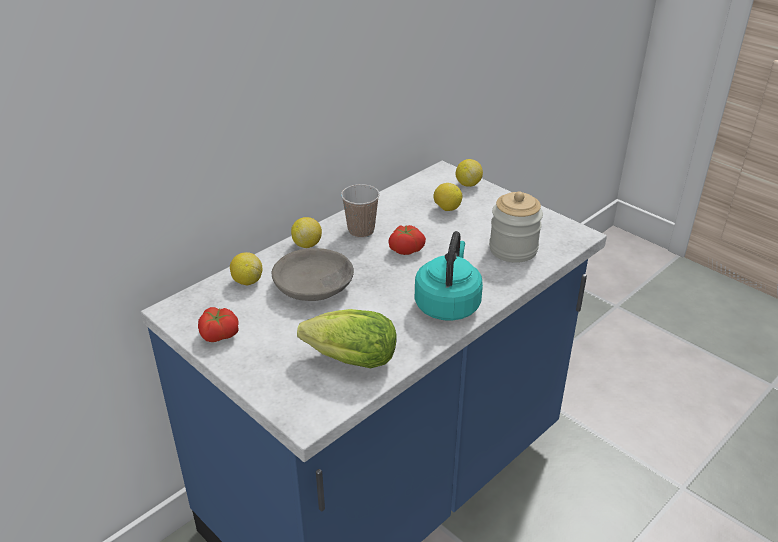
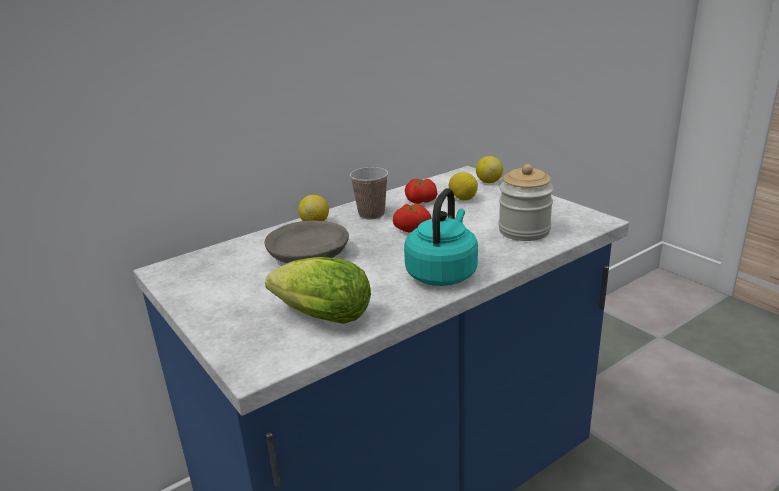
camera: 10 degrees right, 10 degrees down
(218, 335) = (196, 291): tomato -> tomato (420, 202)
(247, 281) = (245, 249): lemon -> none

